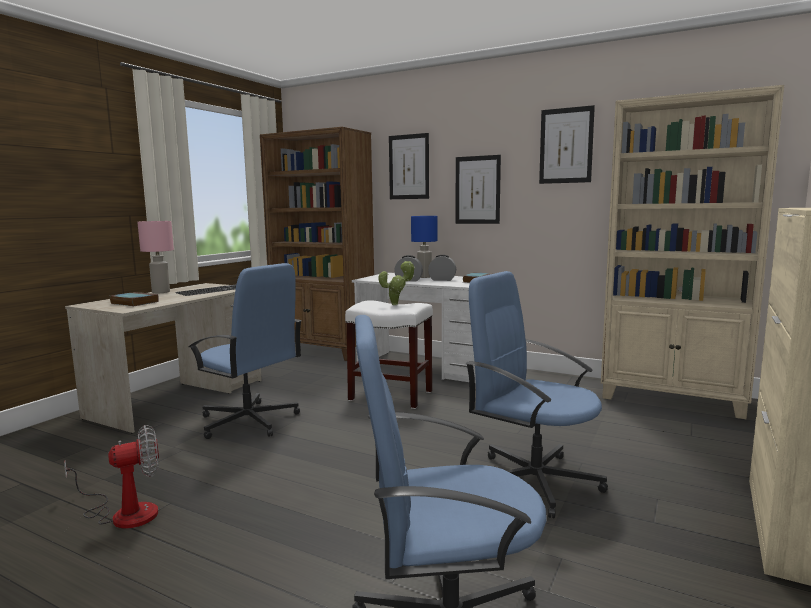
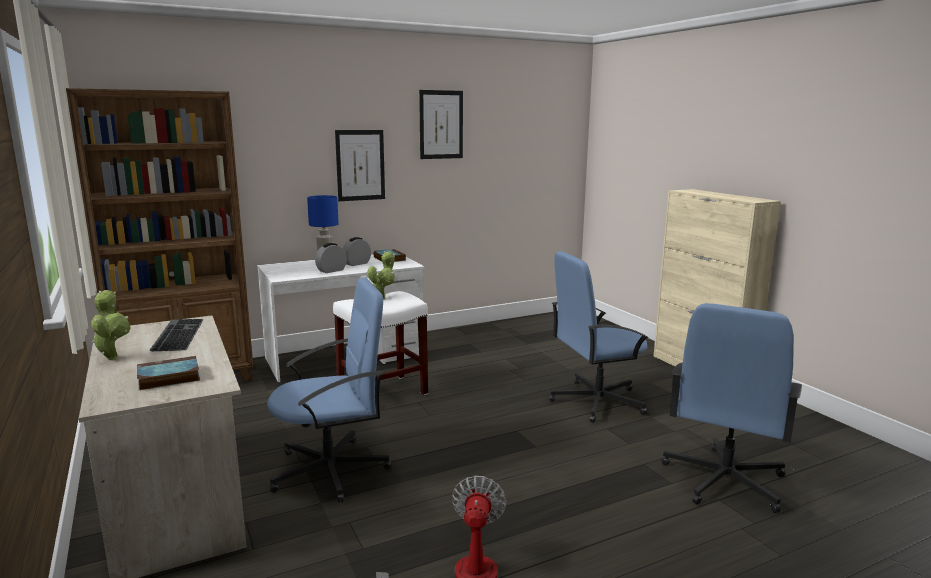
camera: 55 degrees left, 5 degrees up
(160, 292) = (113, 357): pink table lamp -> potted plant
(409, 167) = (276, 138): picture -> none
(673, 399) = (538, 324): beige bookcase -> none

